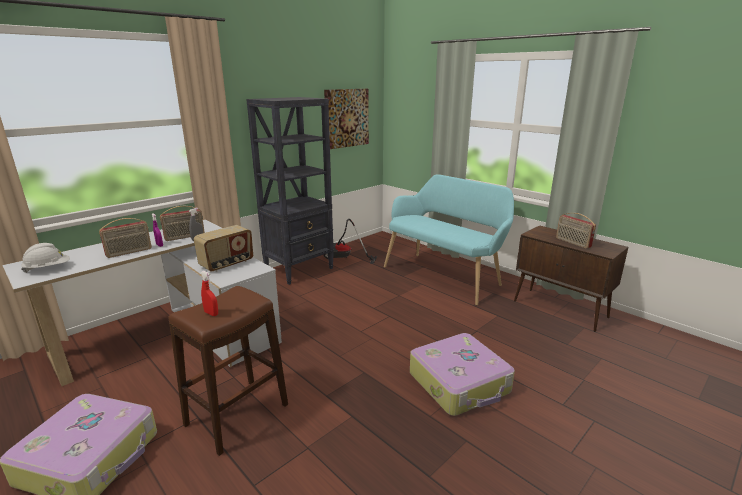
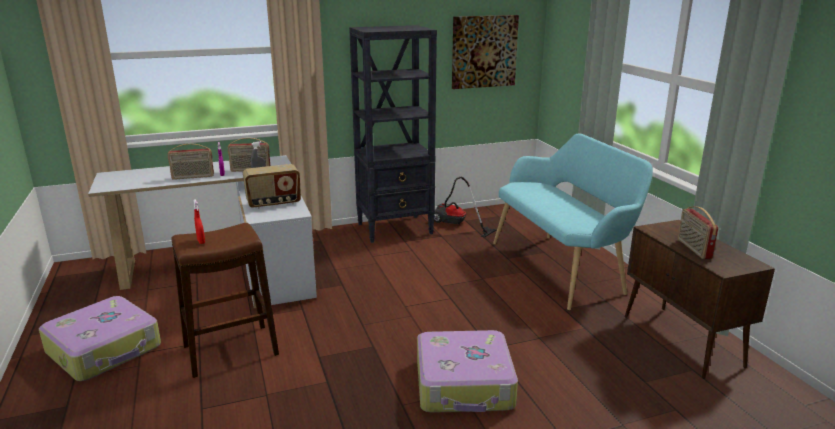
camera: 25 degrees right, 0 degrees up
(48, 269) = (123, 181): white hard hat -> none

